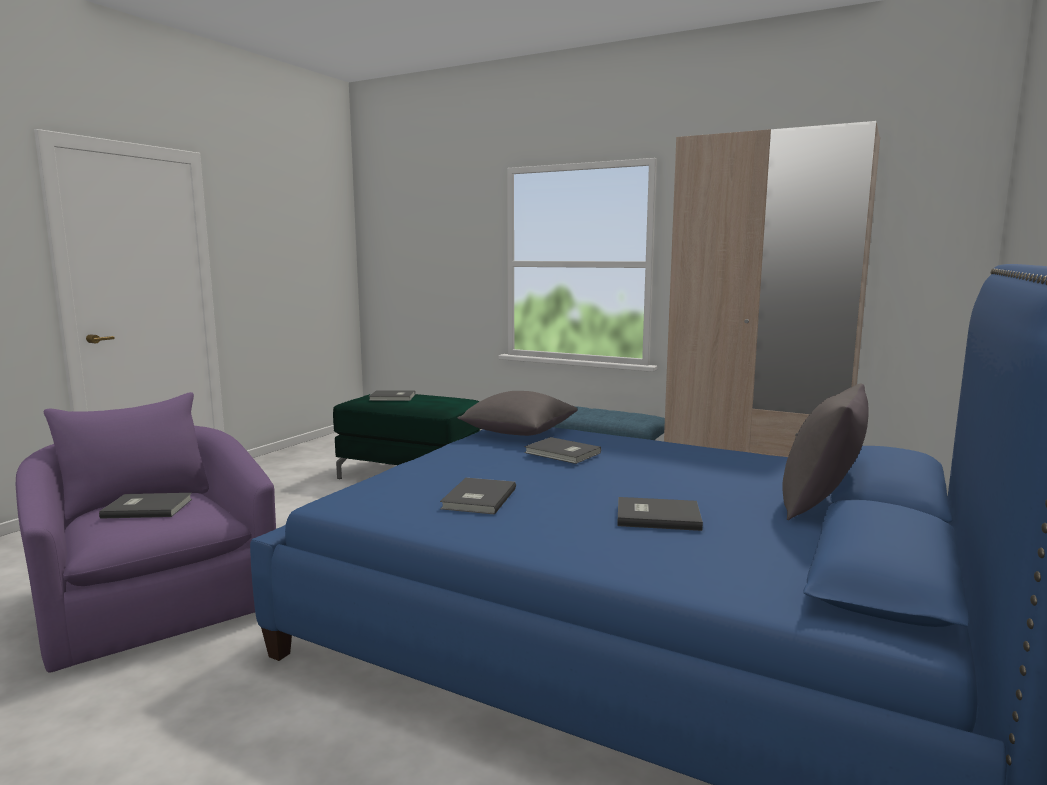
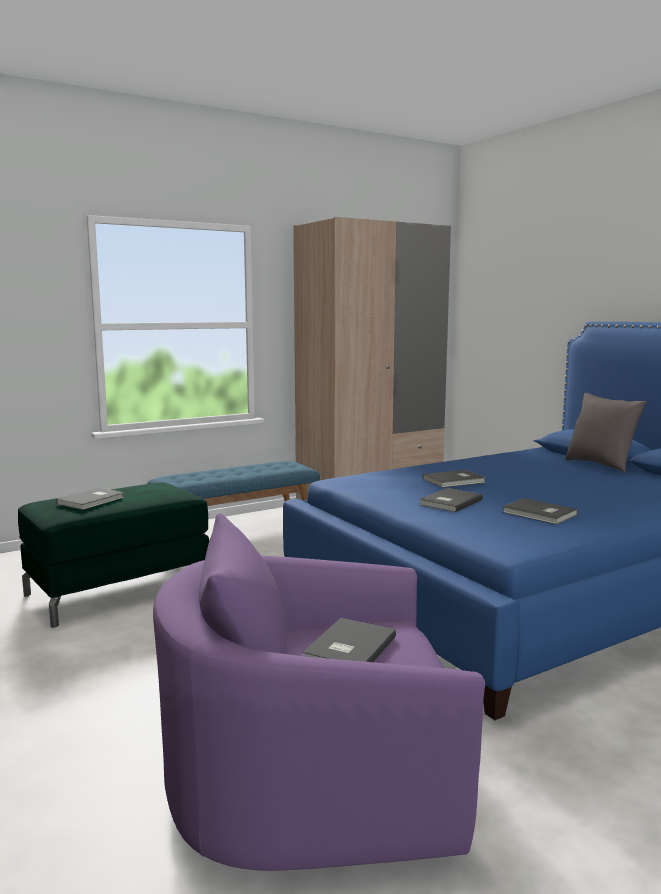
camera: 60 degrees left, 0 degrees up
(518, 432) = (369, 481): grey pillow -> none
(656, 516) = (602, 489): grey book -> grey book (449, 502)

